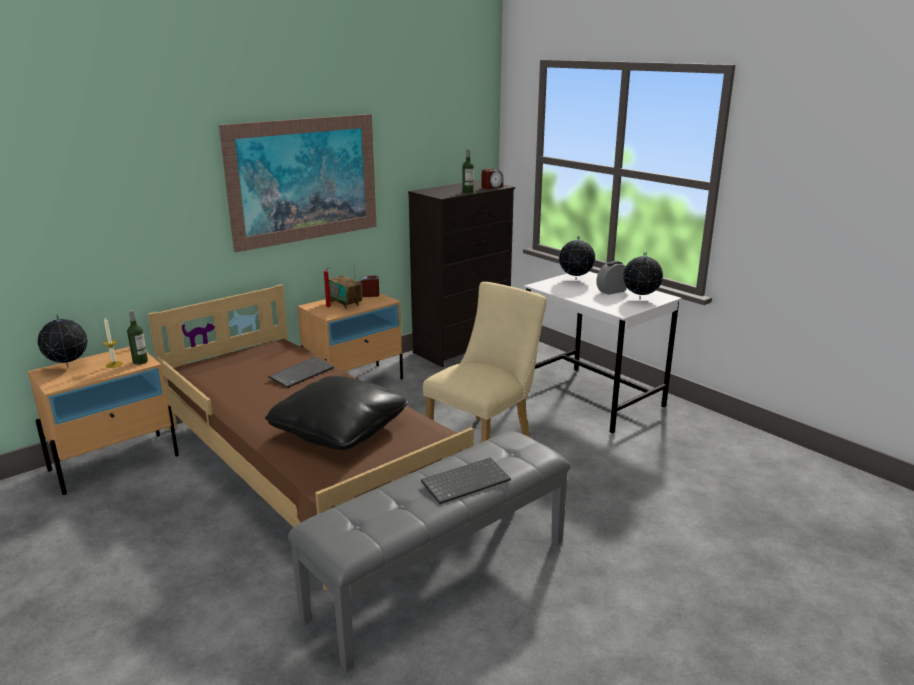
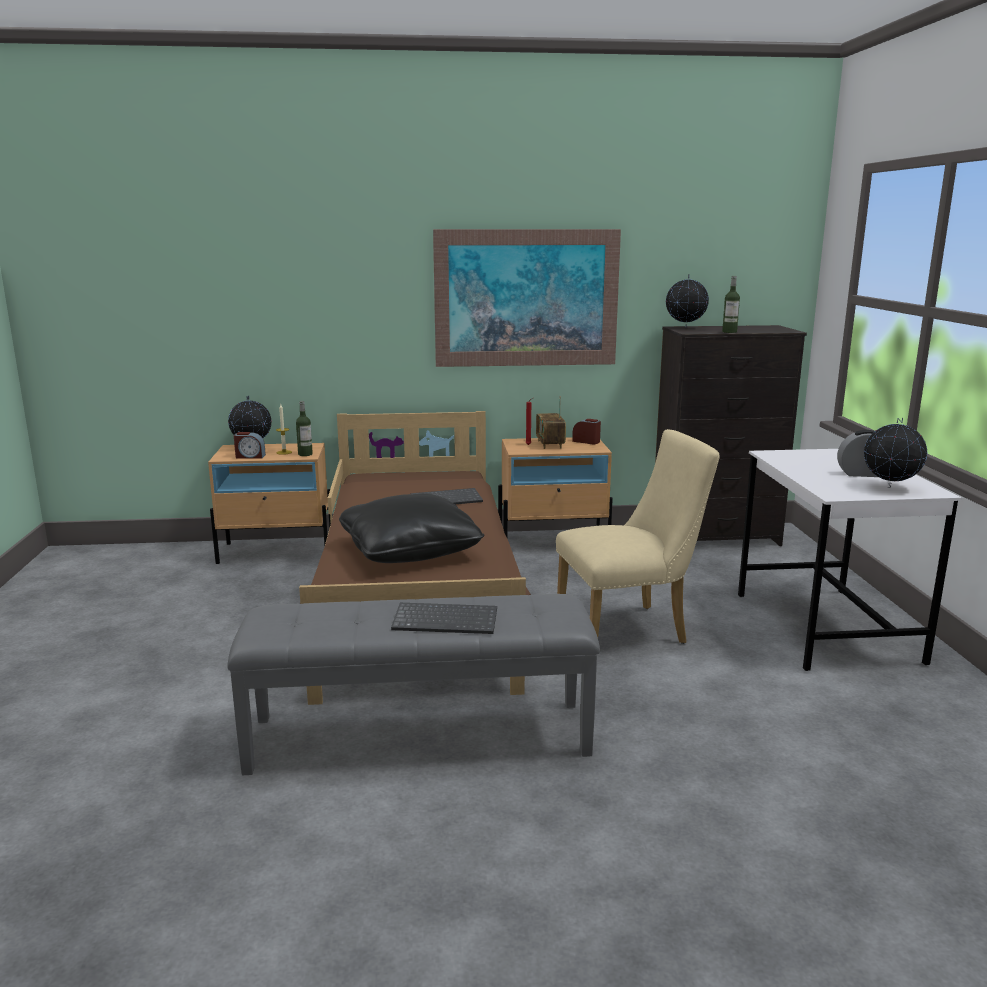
camera: 35 degrees right, 5 degrees down
(491, 187) = (773, 330): alarm clock -> alarm clock (250, 456)
(575, 280) = (829, 456): globe -> globe (685, 328)

